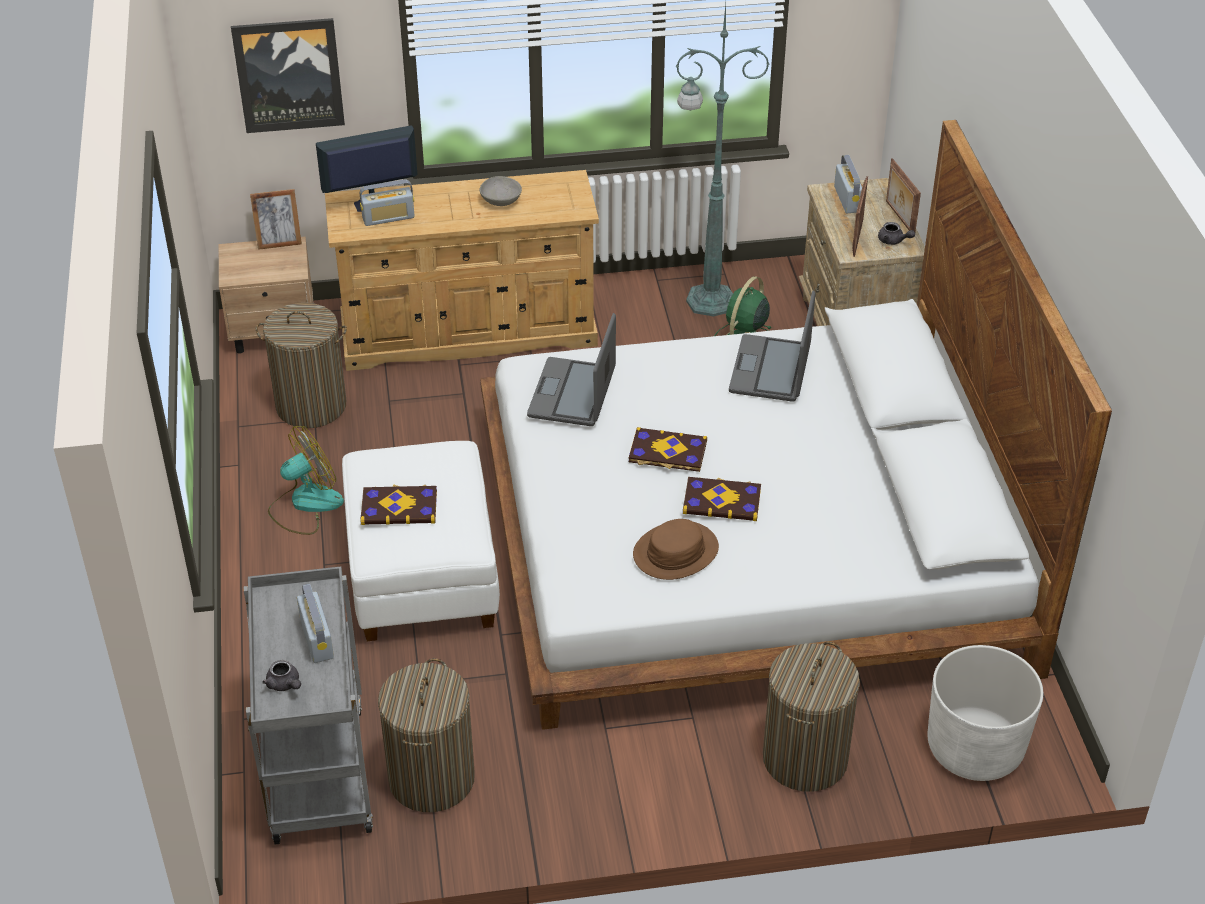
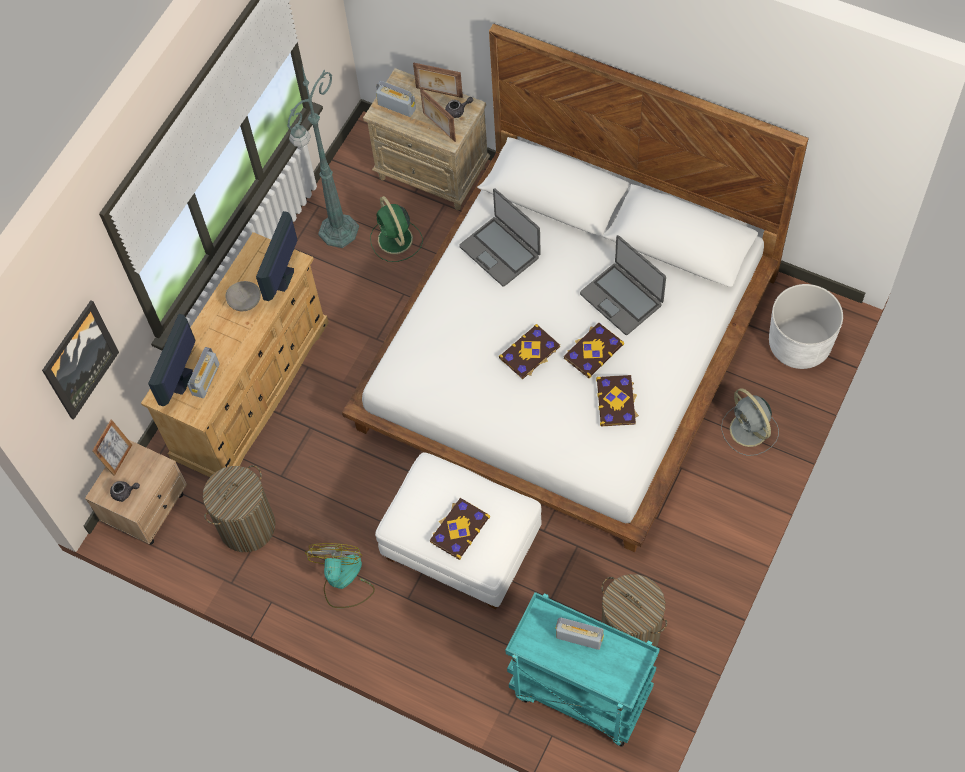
camera: 50 degrees left, 20 degrees up
(285, 685) = (605, 674): grey teapot -> grey teapot (125, 493)
(316, 770) = (579, 693): grey cart -> turquoise cart
(551, 211) = (282, 279): none -> monitor
(573, 394) = (438, 372): laptop -> laptop (622, 299)
(676, 552) = (616, 401): brown hat -> book
(805, 759) = (749, 431): laundry basket -> grey fan

